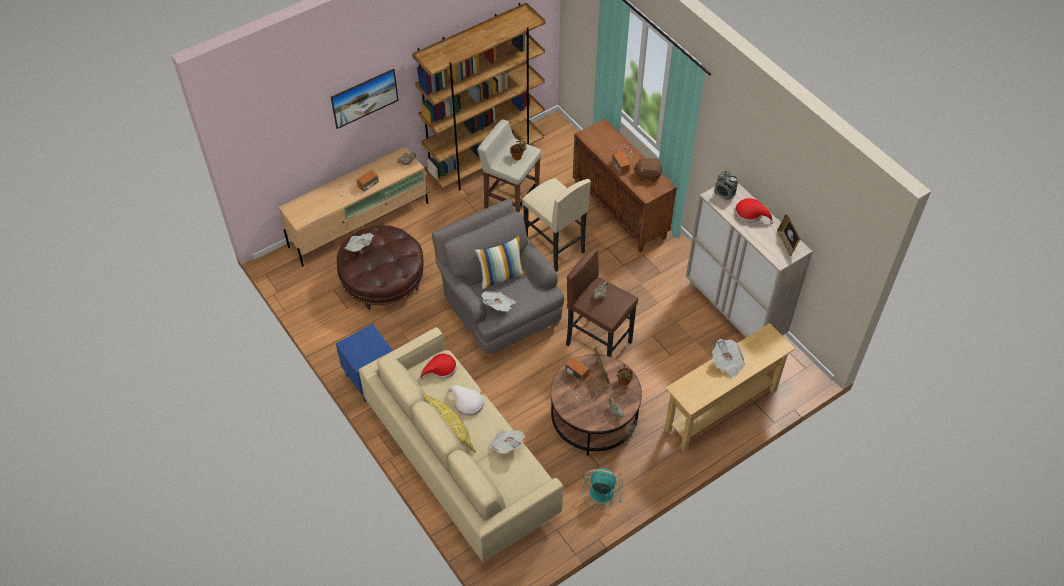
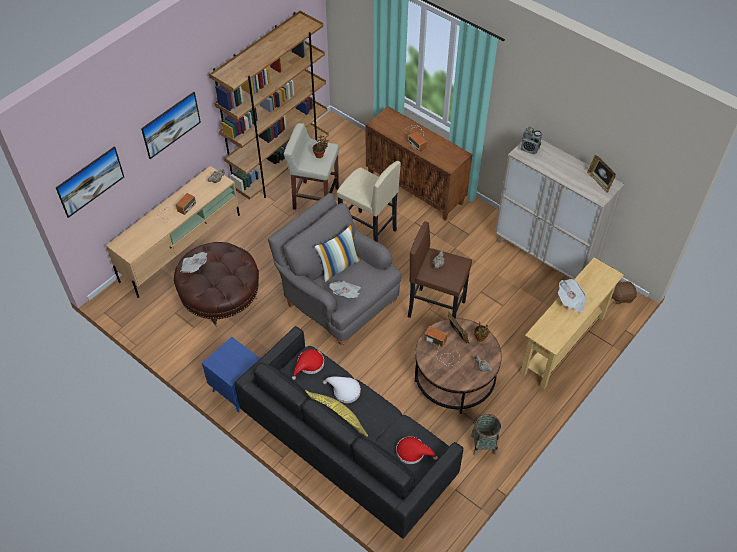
camera: 15 degrees left, 0 degrees up
(271, 148) = (93, 189): none -> picture
(462, 461) = (348, 447): beige sofa -> black sofa
(507, 444) = (394, 421): newspaper -> none
(600, 492) = (483, 444): turquoise fan -> basket
(647, 175) = (443, 148): brown plush toy -> brown plush toy (621, 297)
(750, 214) = (559, 162): red hat -> red hat (413, 452)

